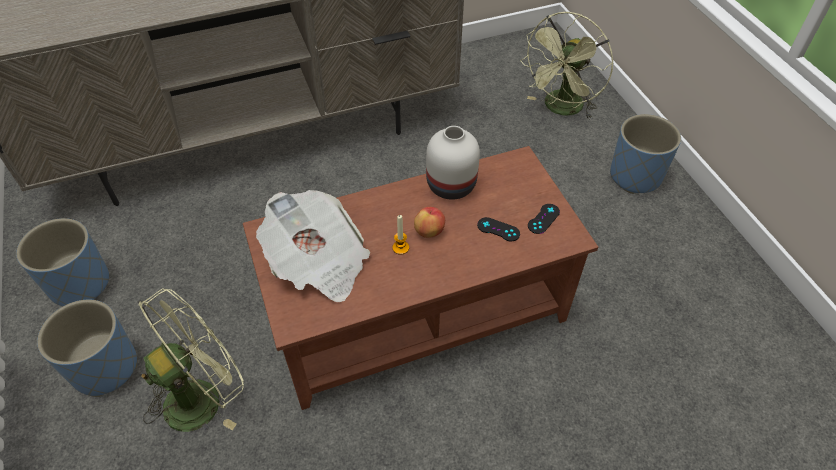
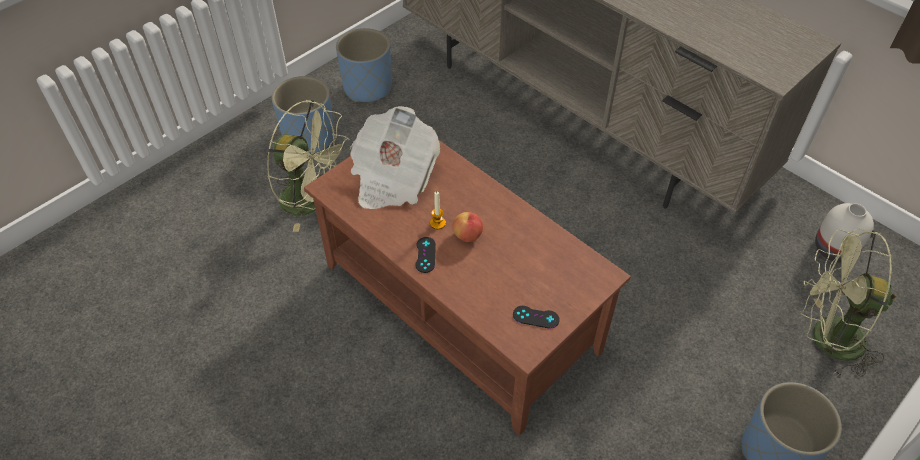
camera: 65 degrees right, 0 degrees up
(451, 184) = (534, 231): white vase -> white vase (835, 248)
(498, 229) = (500, 285): black game controller -> black game controller (425, 255)

